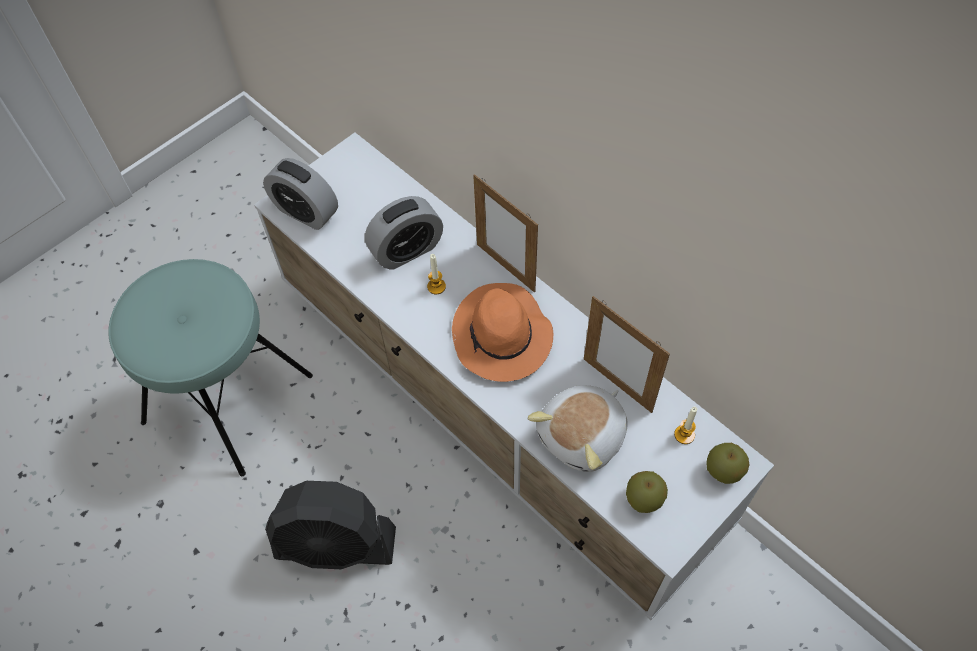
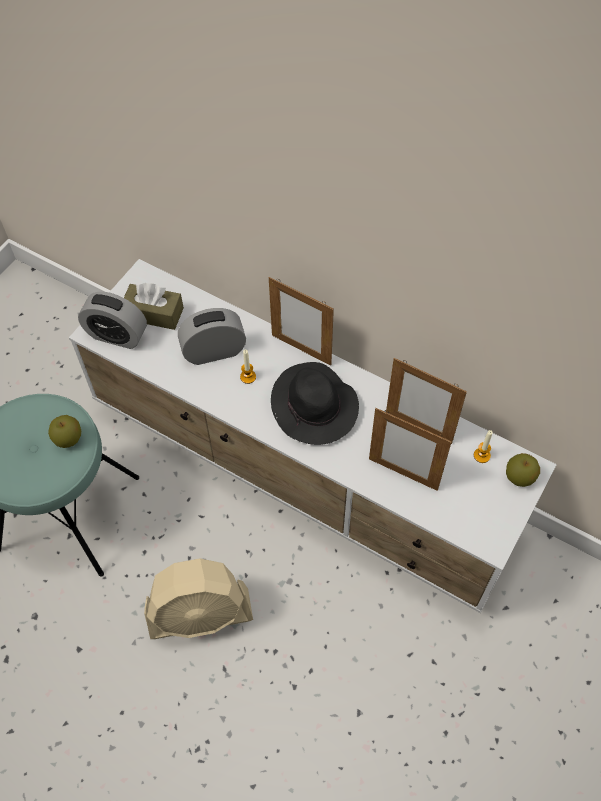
camera: 15 degrees left, 0 degrees up
(336, 544) = (200, 614): black fan -> beige fan
(353, 195) = (154, 313): none -> brown tissue box
(406, 250) = (214, 351): alarm clock -> alarm clock turned 150 degrees counterclockwise
(502, 337) = (315, 407): orange hat -> black hat
(583, 436) = (403, 474): plush toy -> picture frame
(643, 499) = (463, 513): apple -> apple (68, 439)

